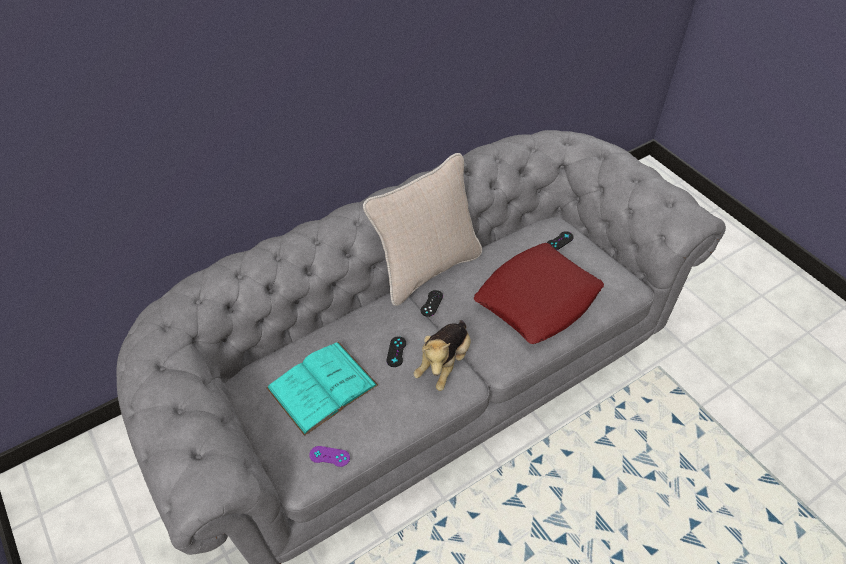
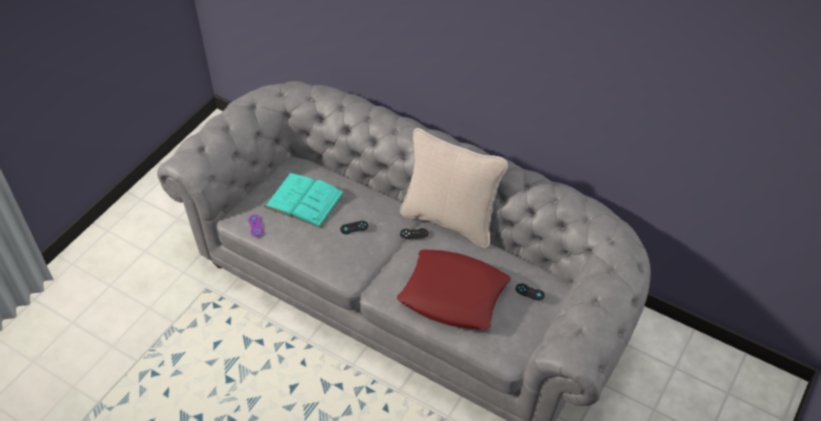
camera: 65 degrees right, 0 degrees up
(444, 363) = (362, 260): plush toy -> none

